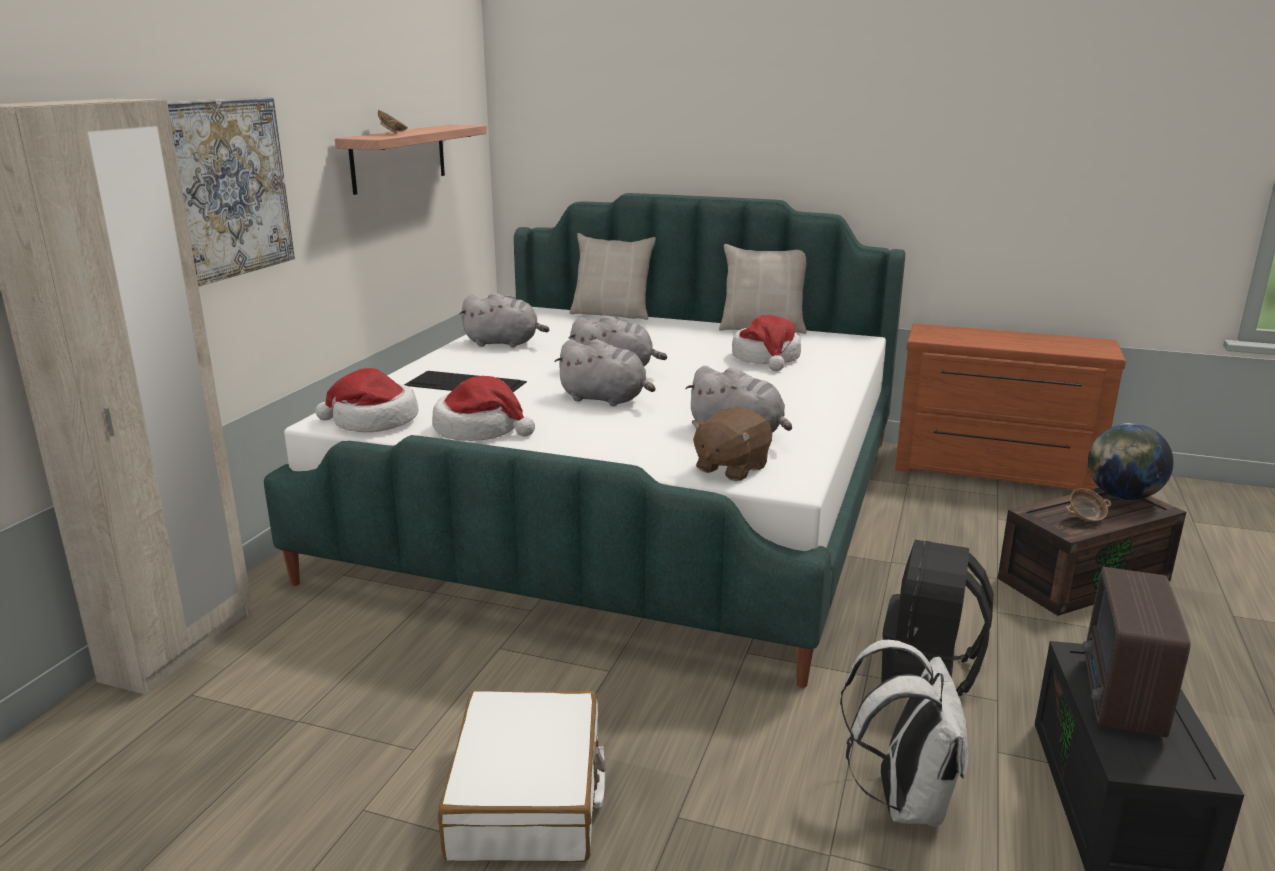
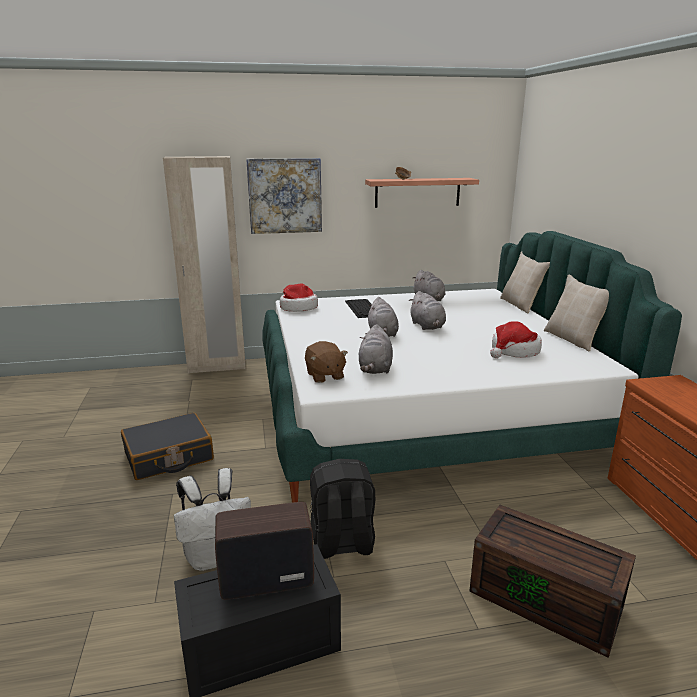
camera: 60 degrees right, 0 degrees up
(479, 429) = (311, 323): hat -> none
(528, 797) = (169, 457): white suitcase -> black suitcase
(730, 468) = (324, 376): brown plush toy -> brown plush toy turned 120 degrees counterclockwise
(1086, 519) = (528, 542): bowl -> none
(1122, 496) = (602, 558): globe -> none

